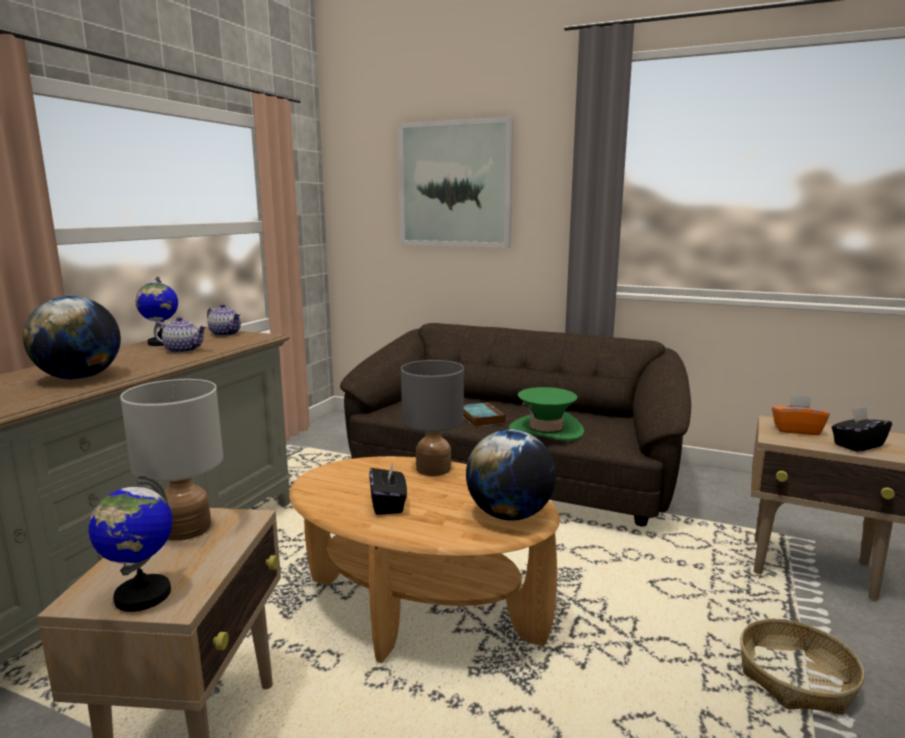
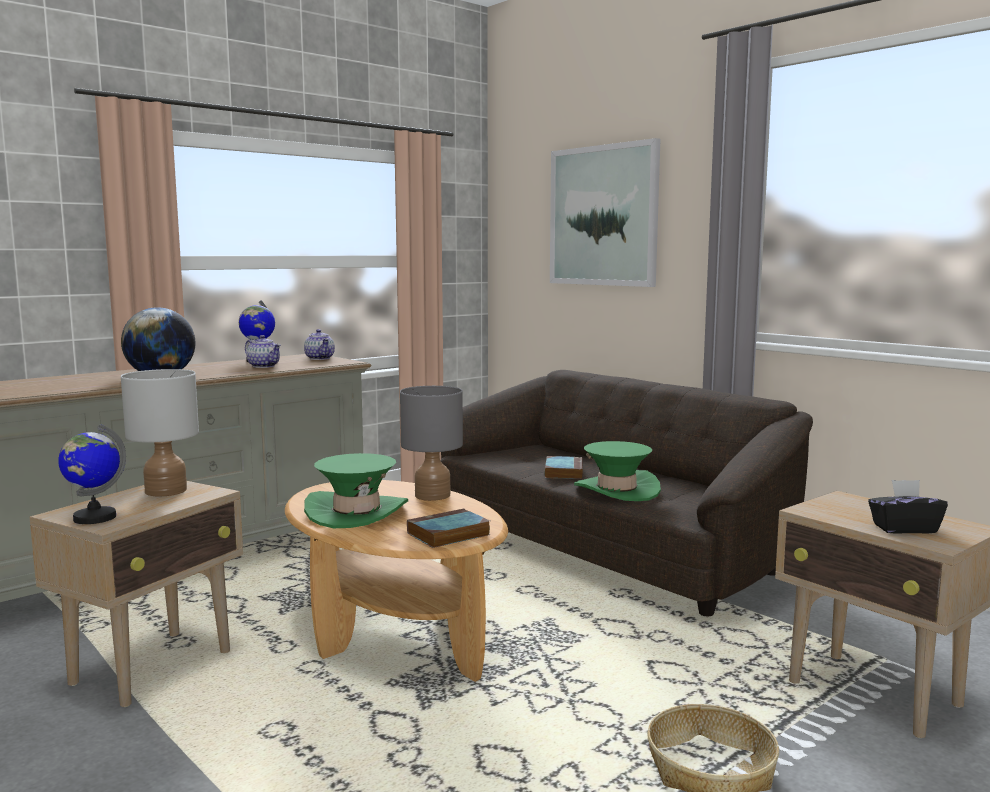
camera: 25 degrees right, 5 degrees down
(388, 504) = (356, 512): black tissue box -> green hat
(510, 515) = (447, 534): globe -> book
(796, 430) = (853, 507): orange tissue box -> none

